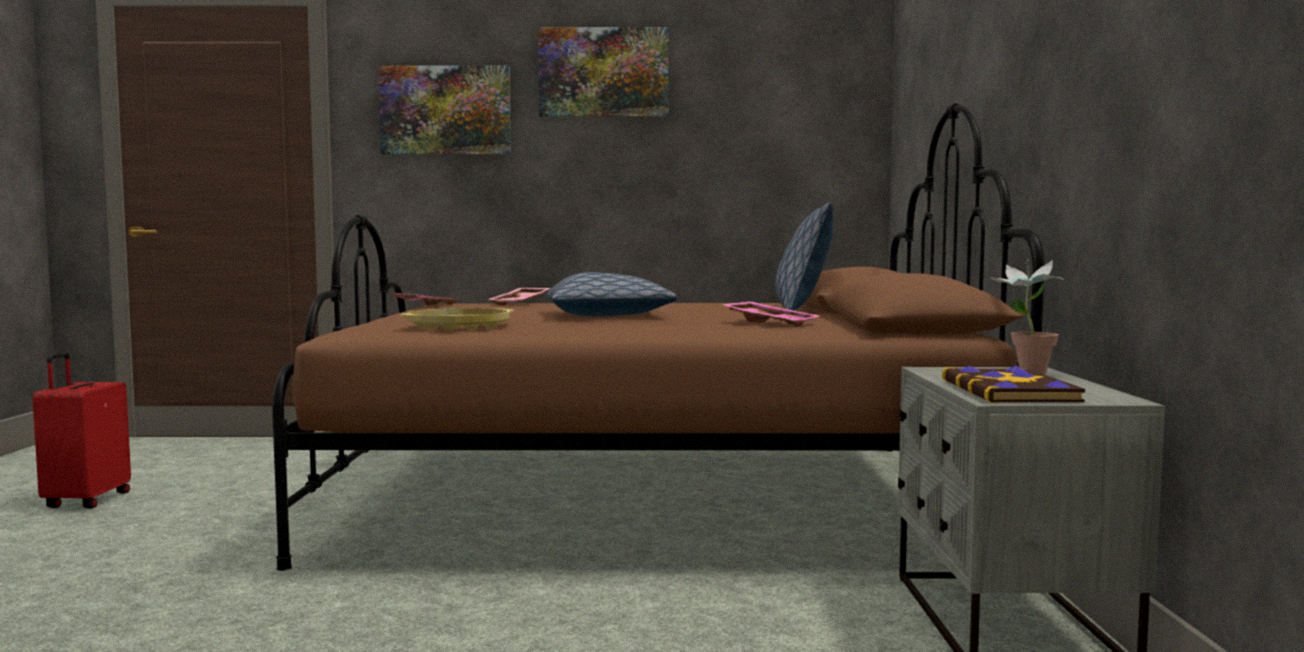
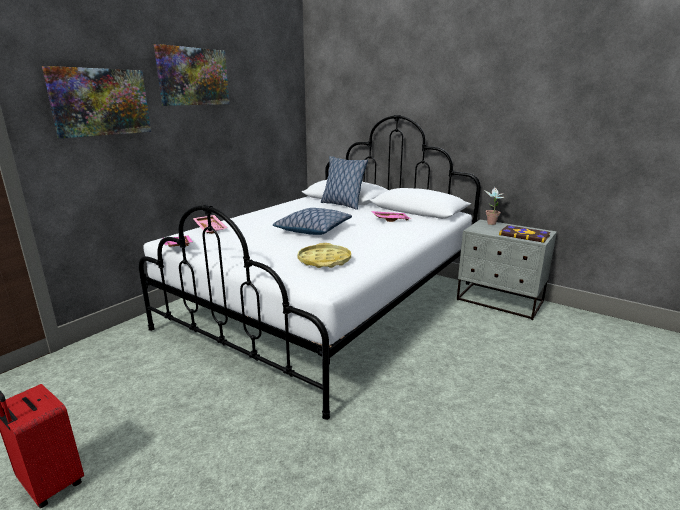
camera: 55 degrees left, 15 degrees up
(654, 499) = (327, 305): brown bed -> white bed

